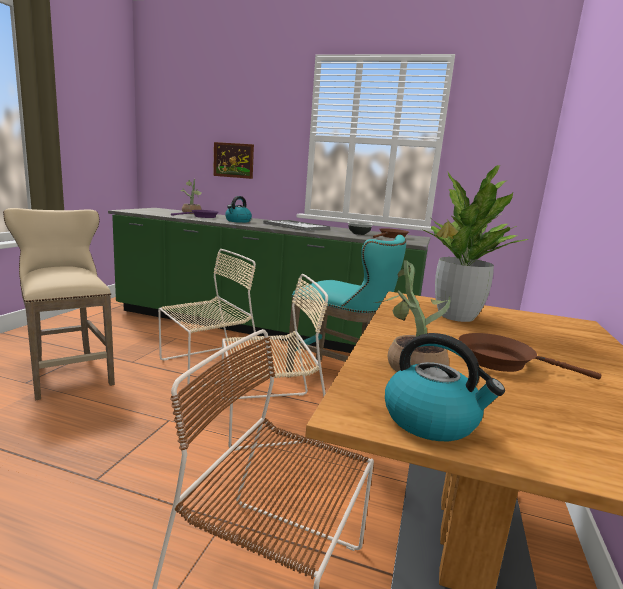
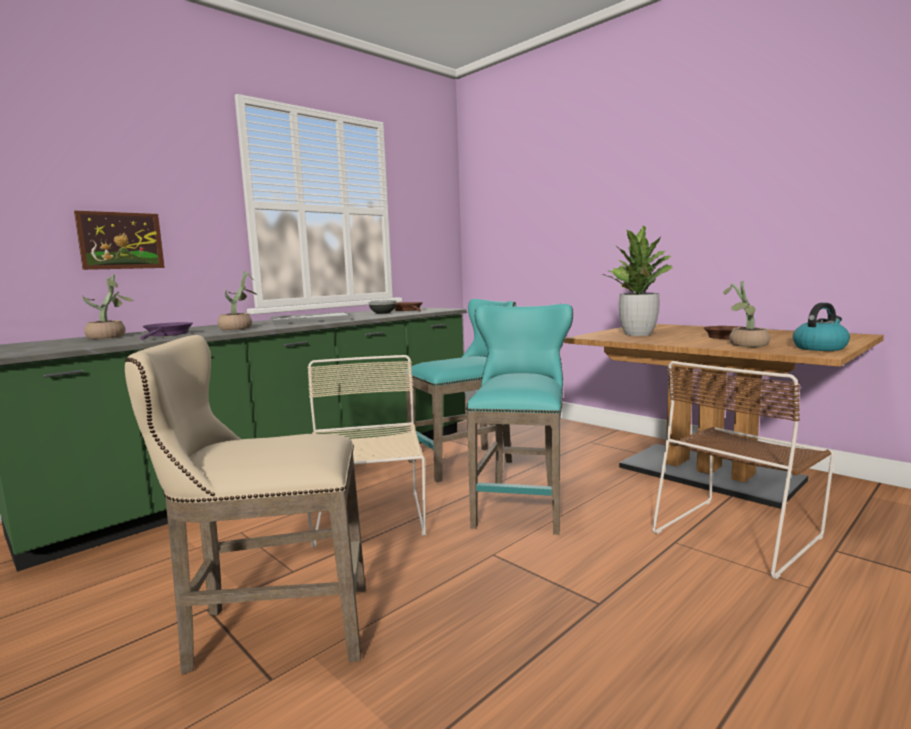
camera: 60 degrees left, 5 degrees down
(238, 221) = (240, 328): kettle -> potted plant
(268, 419) = (521, 503): beige chair -> turquoise stool

